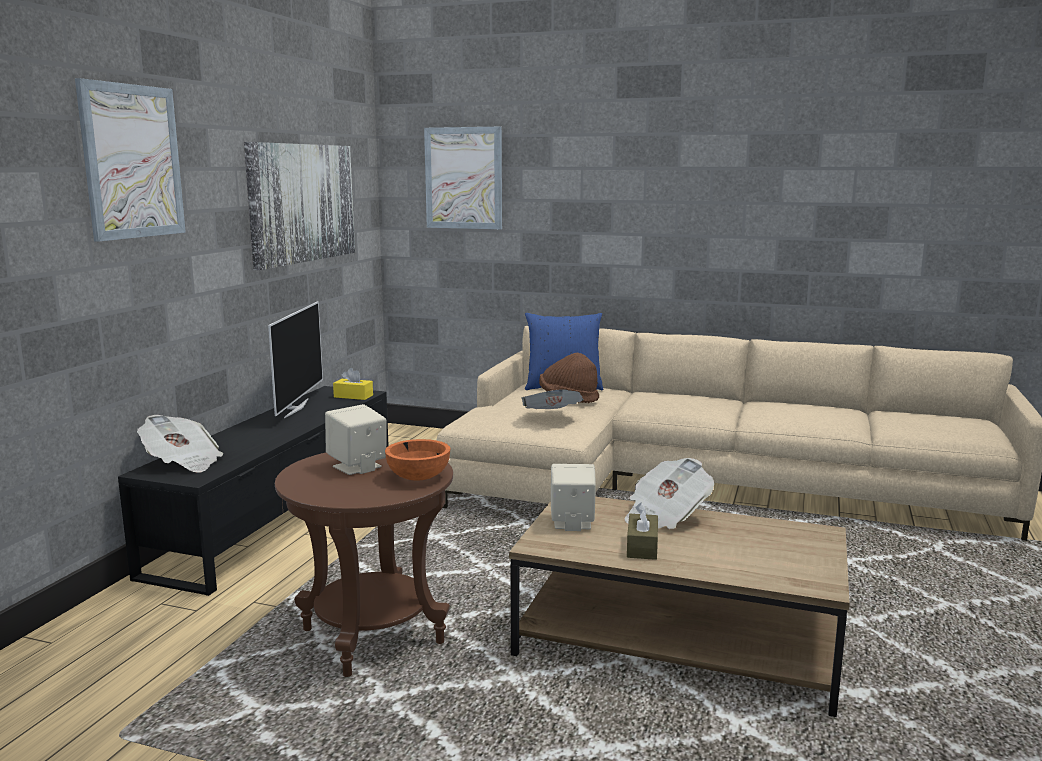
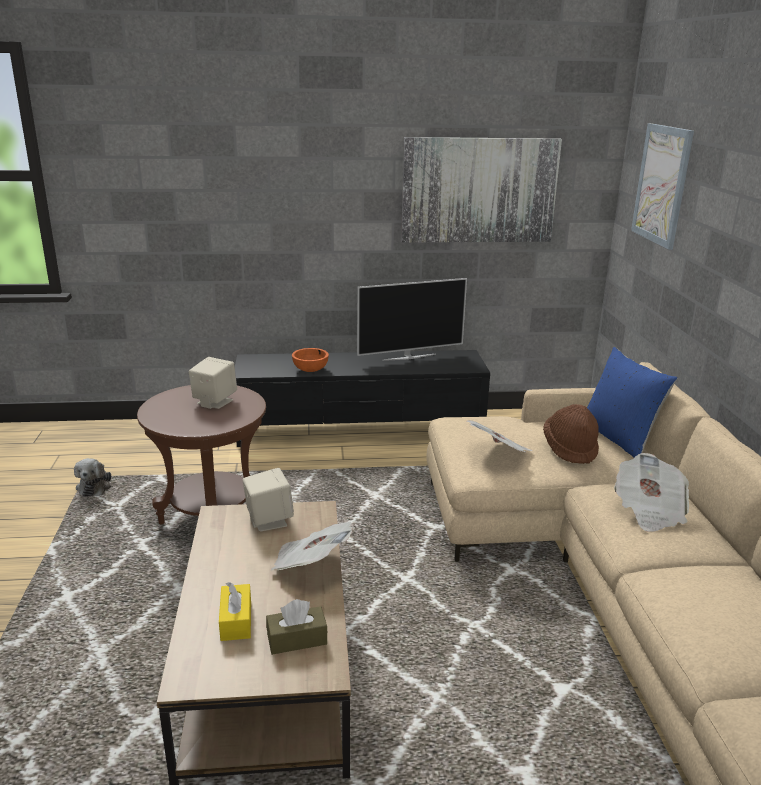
camera: 65 degrees right, 10 degrees up
(132, 161) = (278, 153): picture -> none
(162, 728) = (95, 486): none -> plush toy
(183, 463) = (269, 361): newspaper -> newspaper (649, 510)
(353, 396) = (461, 365): yellow tissue box -> yellow tissue box (236, 621)
(419, 477) = (203, 425): orange bowl -> orange bowl (310, 370)
(642, 547) = (235, 563): brown tissue box -> brown tissue box (297, 639)

